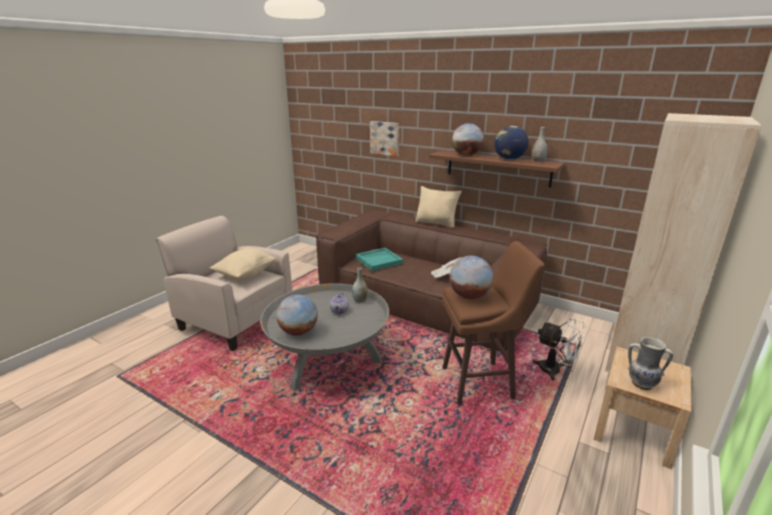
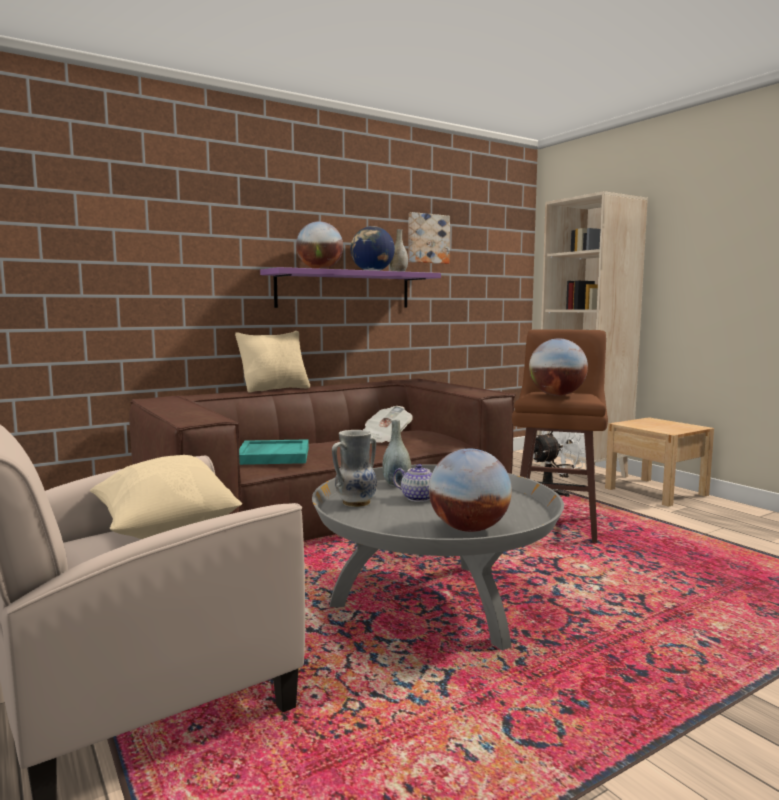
camera: 65 degrees left, 15 degrees down
(385, 138) = (145, 254): picture -> picture (427, 238)
(498, 168) = (344, 290): brown shelf -> purple shelf
(641, 384) = (673, 428): vase -> vase (355, 503)

